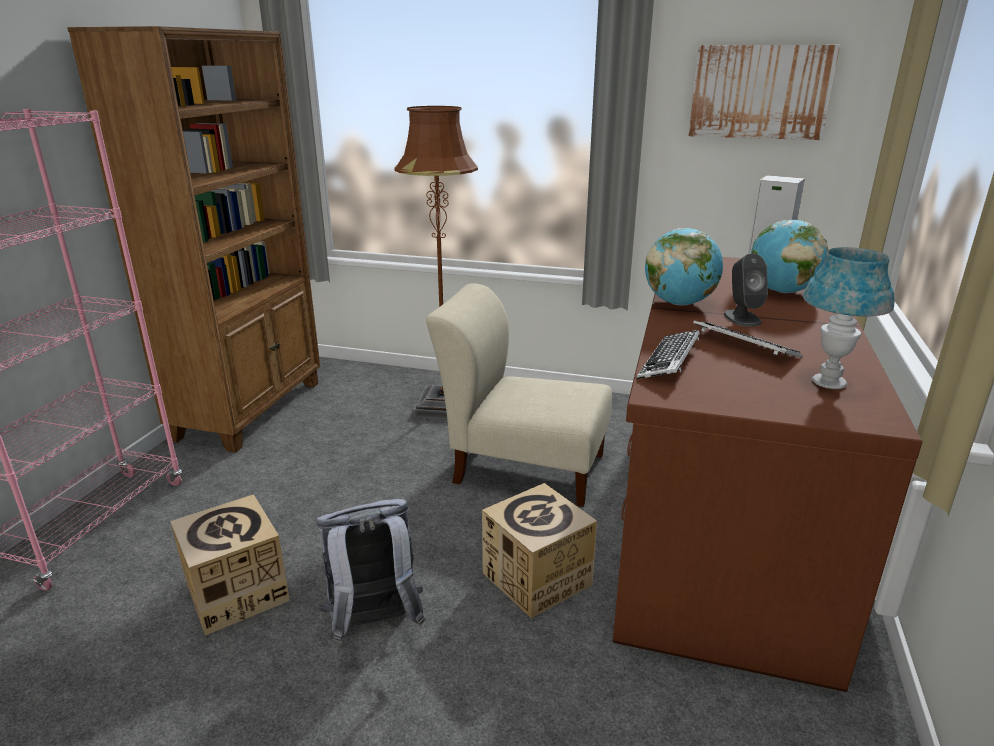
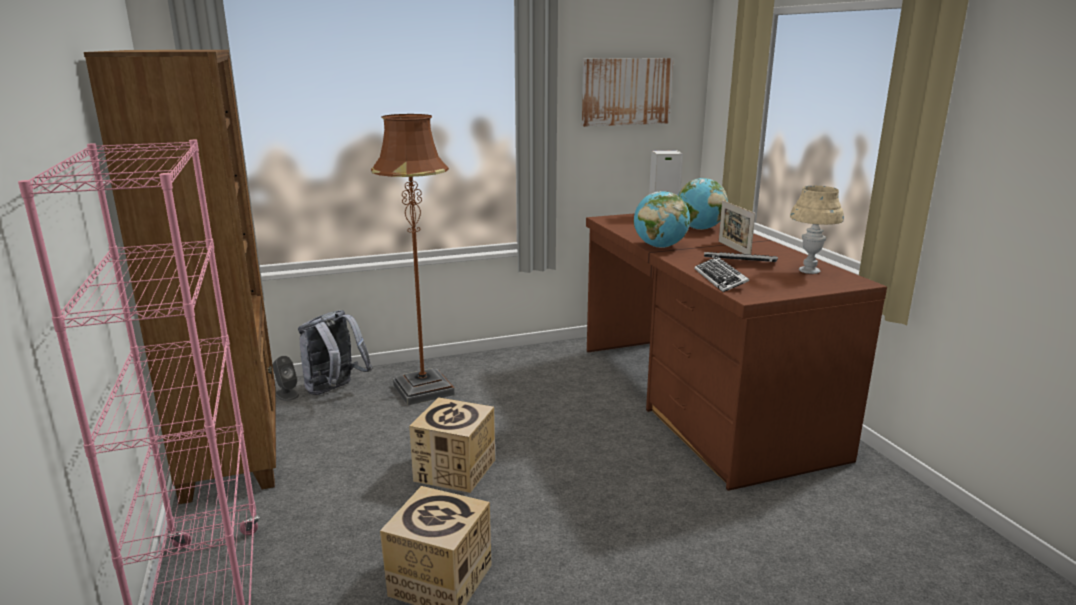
camera: 35 degrees left, 5 degrees down
(374, 624) = (574, 549): grey backpack -> grey backpack (335, 390)
(523, 467) = (542, 412): beige chair -> none
(536, 579) = (642, 476): cardboard box -> cardboard box (455, 470)
(742, 318) = (709, 248): grey speaker -> grey speaker (286, 394)
(776, 326) = (734, 248): none -> picture frame
(828, 382) = (809, 271): blue table lamp -> beige table lamp

